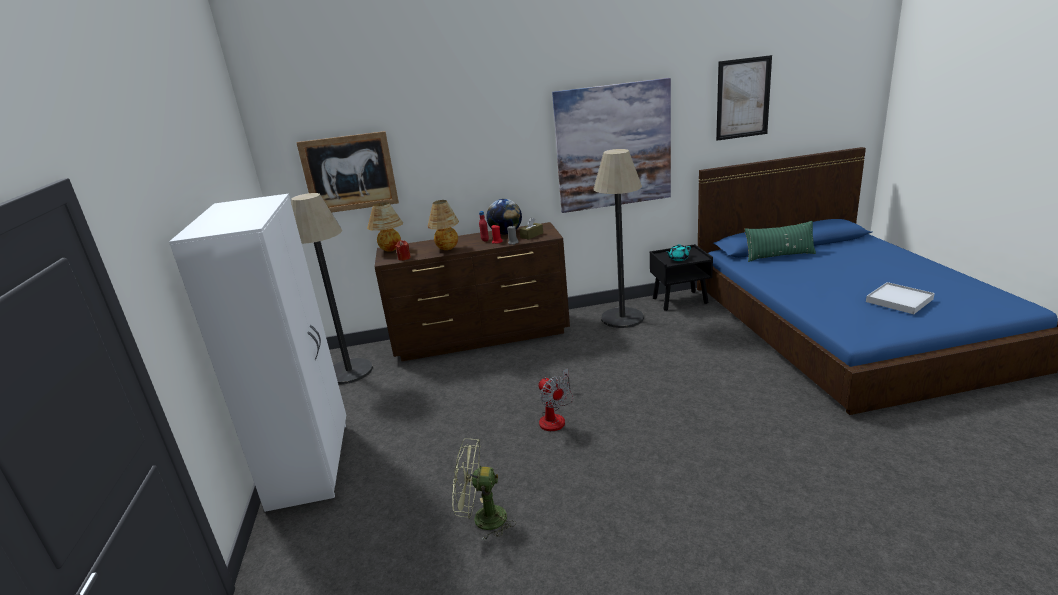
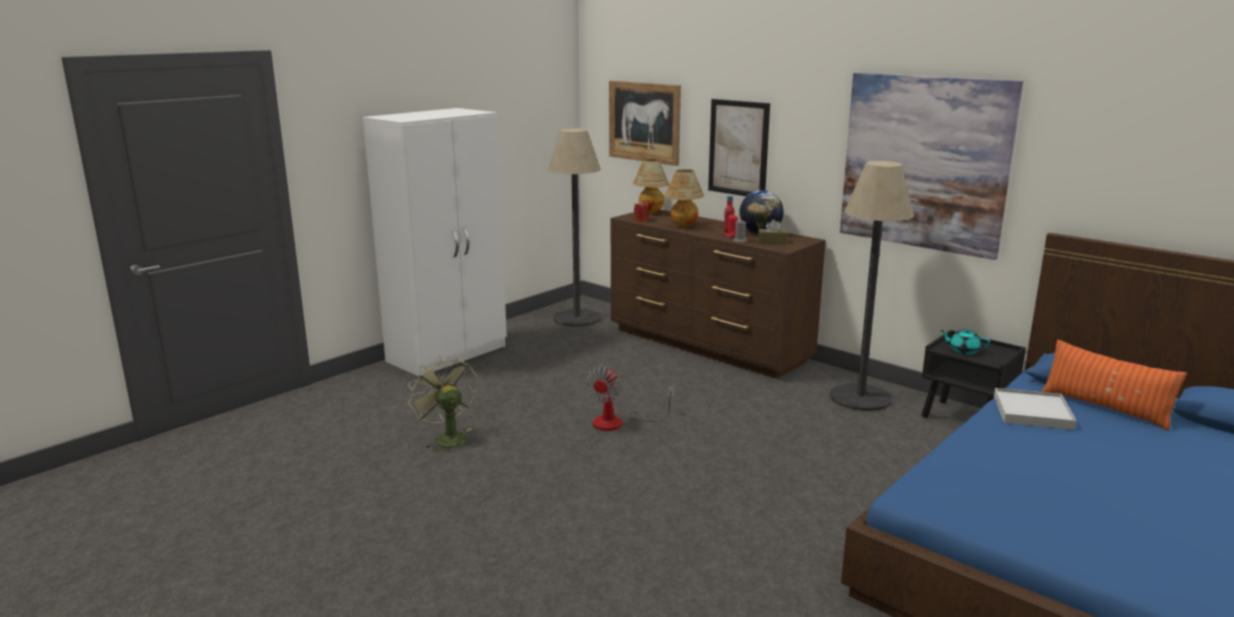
camera: 50 degrees right, 5 degrees down
(743, 98) = (1154, 136): picture -> picture (738, 148)
(779, 256) = (1105, 407): green pillow -> orange pillow
(899, 300) = (1092, 513): white tray -> white tray (1032, 412)

